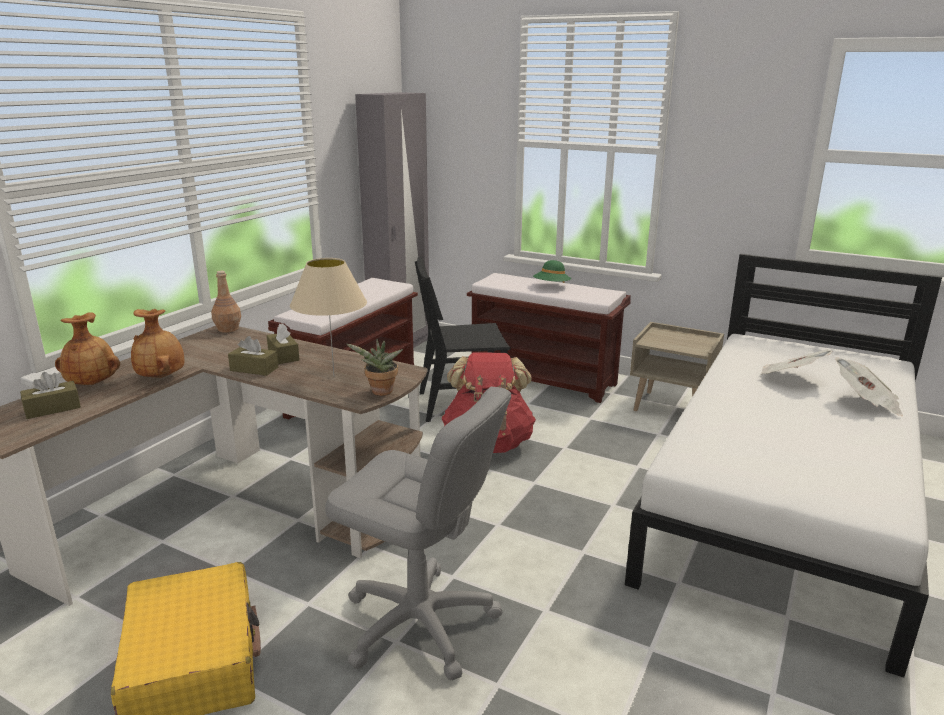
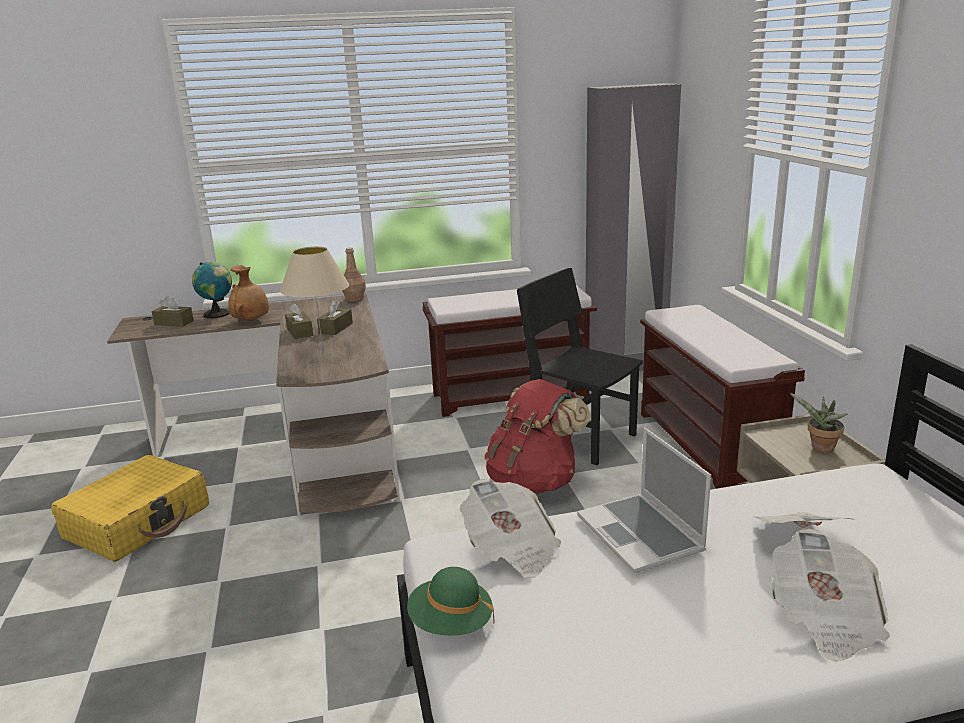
camera: 50 degrees right, 0 degrees up
(93, 384) = (218, 314): brown vase -> globe
(380, 393) = (315, 376): potted plant -> potted plant (820, 449)
(419, 623) = (247, 579): grey office chair -> none
(551, 286) = (720, 333): green hat -> green hat (451, 623)
(710, 444) = (511, 549): none -> newspaper
(739, 406) = (642, 535): none -> laptop

